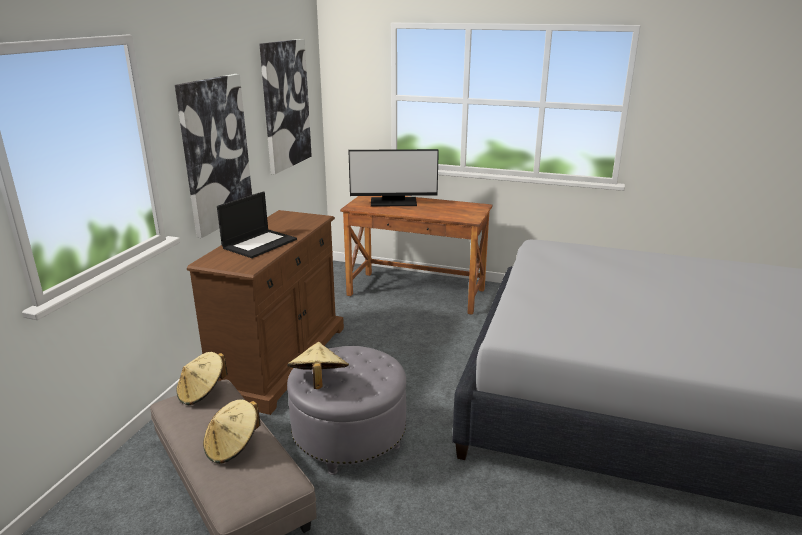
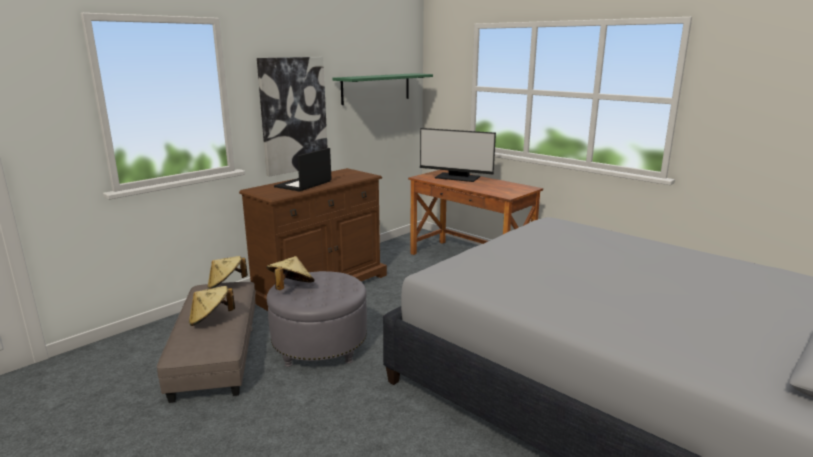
camera: 25 degrees right, 5 degrees down
(260, 243) = (303, 184): laptop -> laptop turned 150 degrees clockwise
(285, 105) = (376, 88): picture -> green shelf

